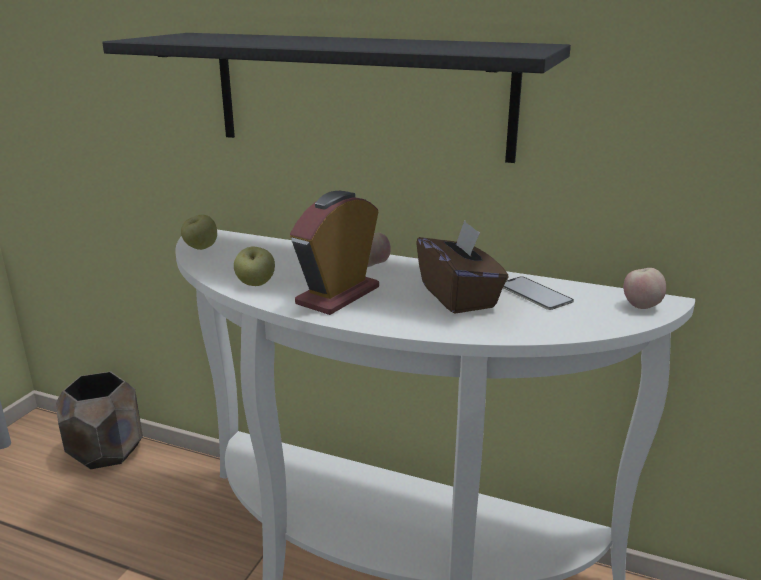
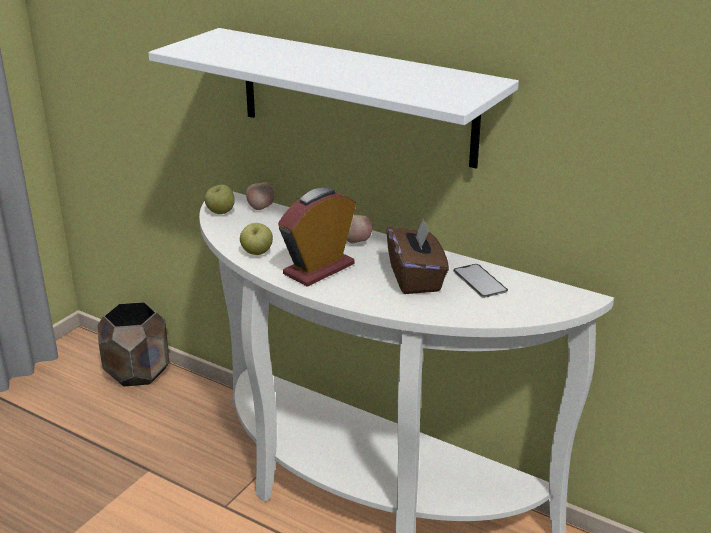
camera: 10 degrees right, 5 degrees up
(359, 94) = (355, 96): black shelf -> white shelf
(641, 306) = (562, 301): apple -> apple (260, 208)

